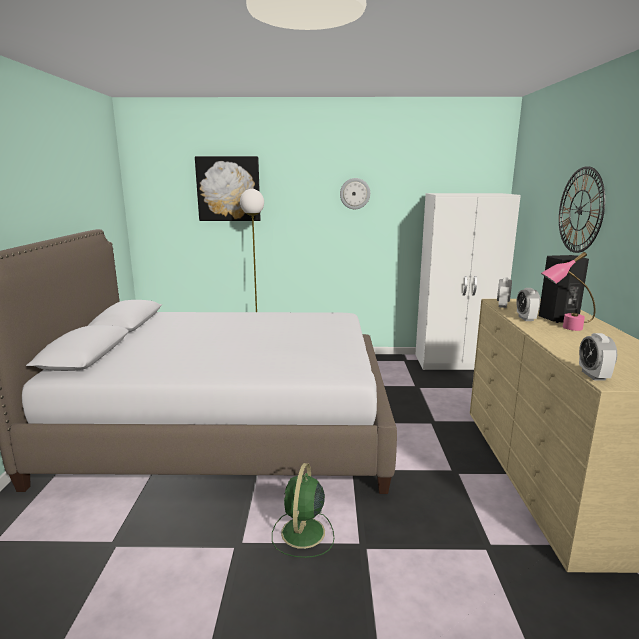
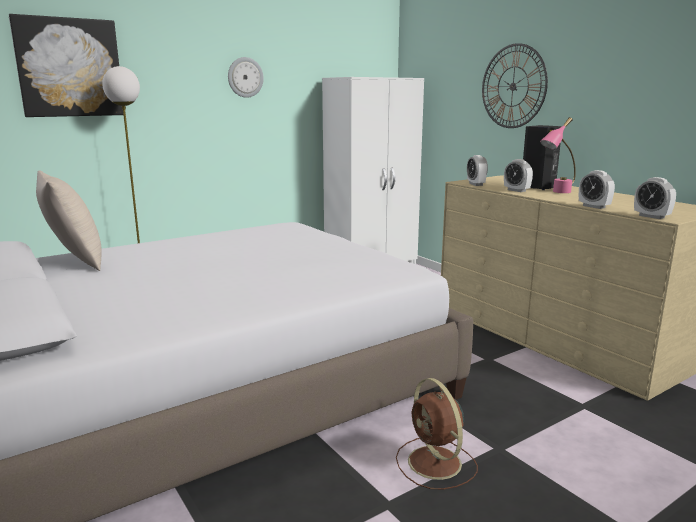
camera: 35 degrees left, 0 degrees up
(177, 318) = (75, 261): none -> beige pillow
(302, 534) = (436, 464): green fan -> brown fan
(558, 351) = (594, 206): none -> alarm clock

